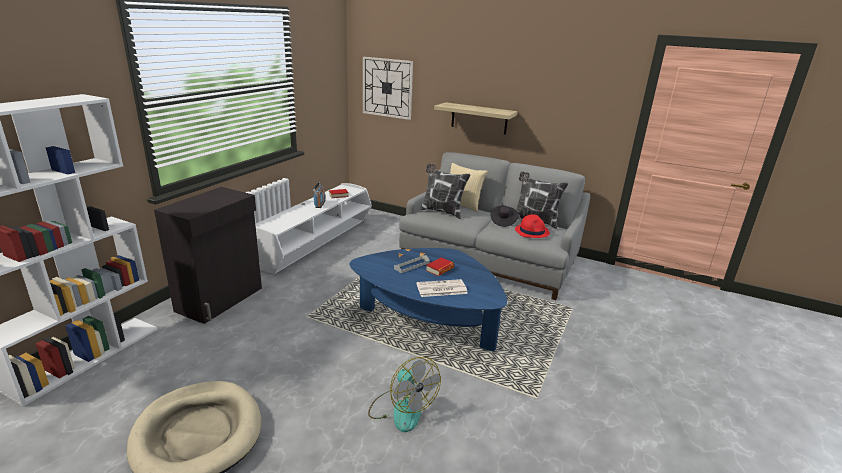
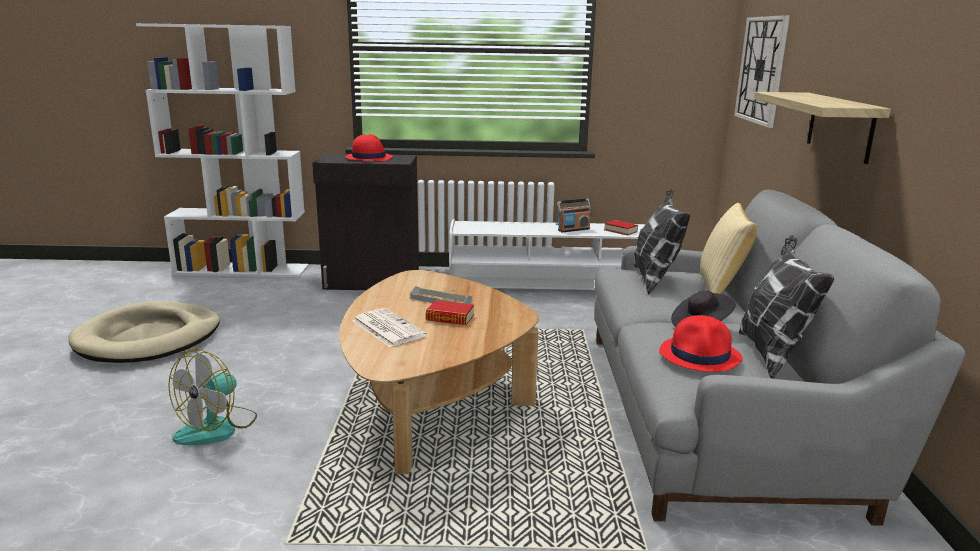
camera: 65 degrees right, 5 degrees down
(207, 200) = (368, 158): none -> red hat
(428, 323) = (432, 402): blue coffee table -> brown coffee table

